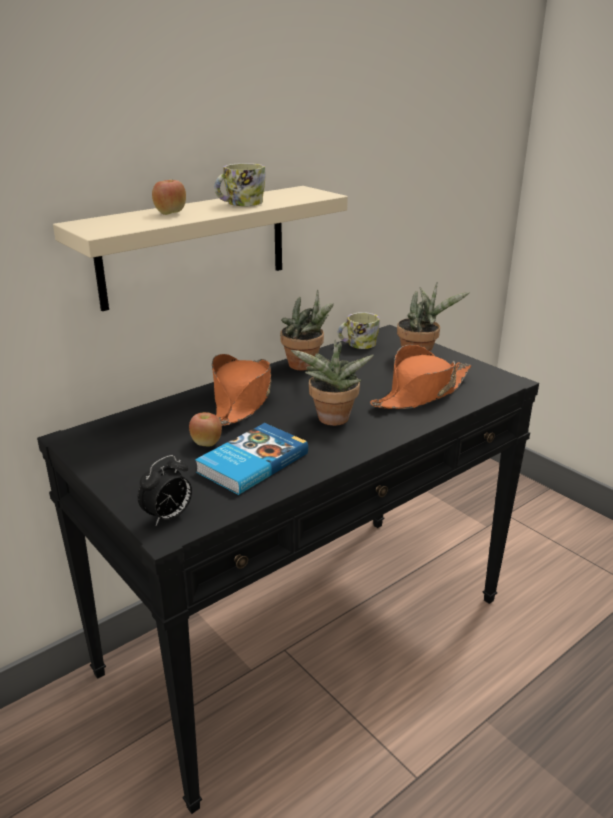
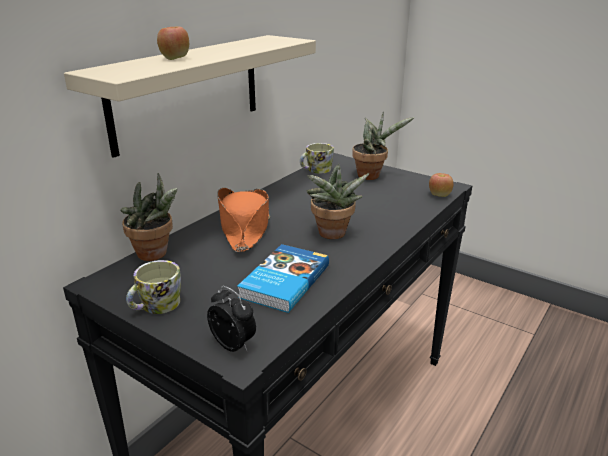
camera: 15 degrees left, 0 degrees up
(168, 517) = (234, 345): alarm clock -> alarm clock turned 75 degrees counterclockwise
(206, 443) = (233, 269): apple -> apple (439, 195)
(240, 204) = (231, 49): mug -> mug (156, 306)
(306, 366) = (283, 192): potted plant -> potted plant (156, 254)
(421, 393) = (390, 204): orange hat -> none

